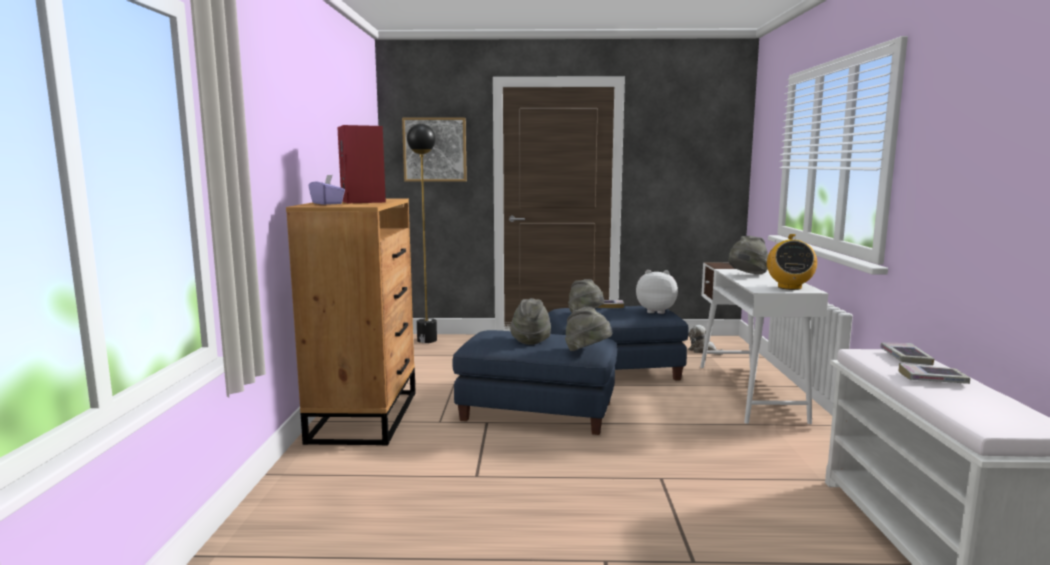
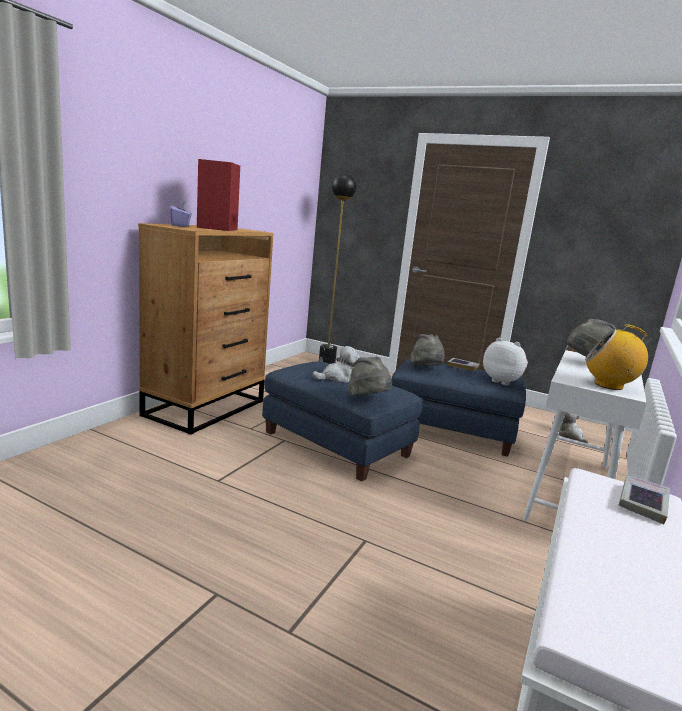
camera: 25 degrees right, 5 degrees up
(435, 149) = (360, 198): picture -> none
(531, 340) = (338, 378): grey hat -> plush toy
(789, 287) = (609, 385): radio -> radio turned 75 degrees clockwise
(932, 379) = (624, 540): book -> none

